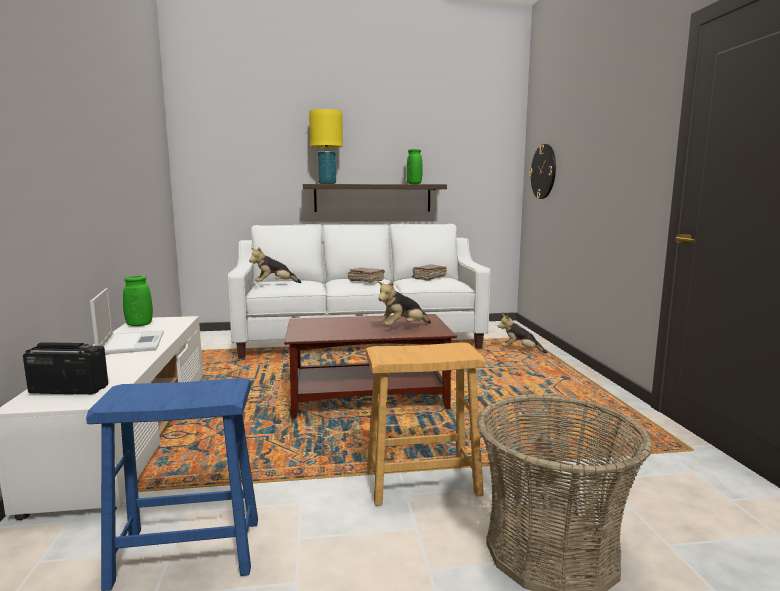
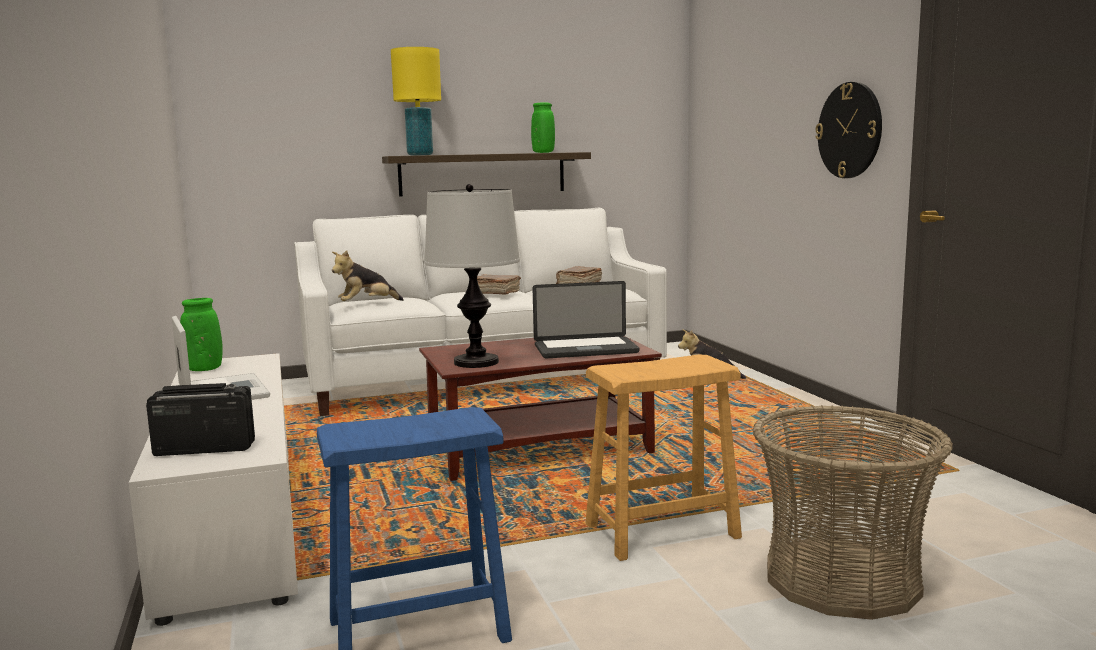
camera: 10 degrees left, 0 degrees up
(316, 333) = (476, 362): none -> table lamp
(402, 328) = (585, 349): plush toy -> laptop
(543, 171) = (721, 132): wall clock -> wall clock (850, 130)

